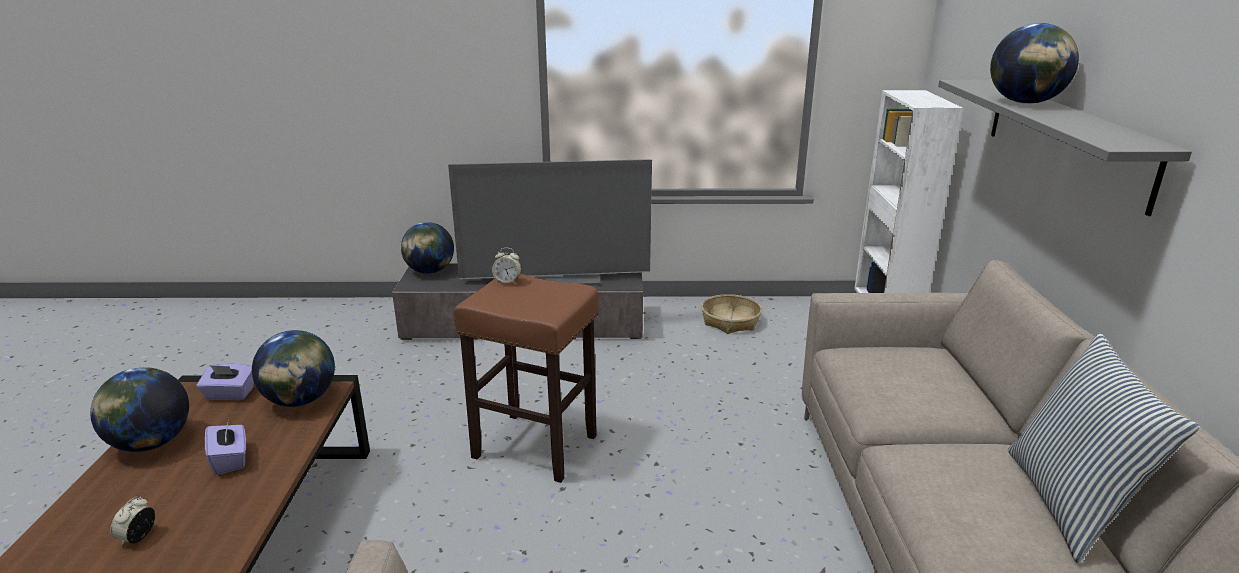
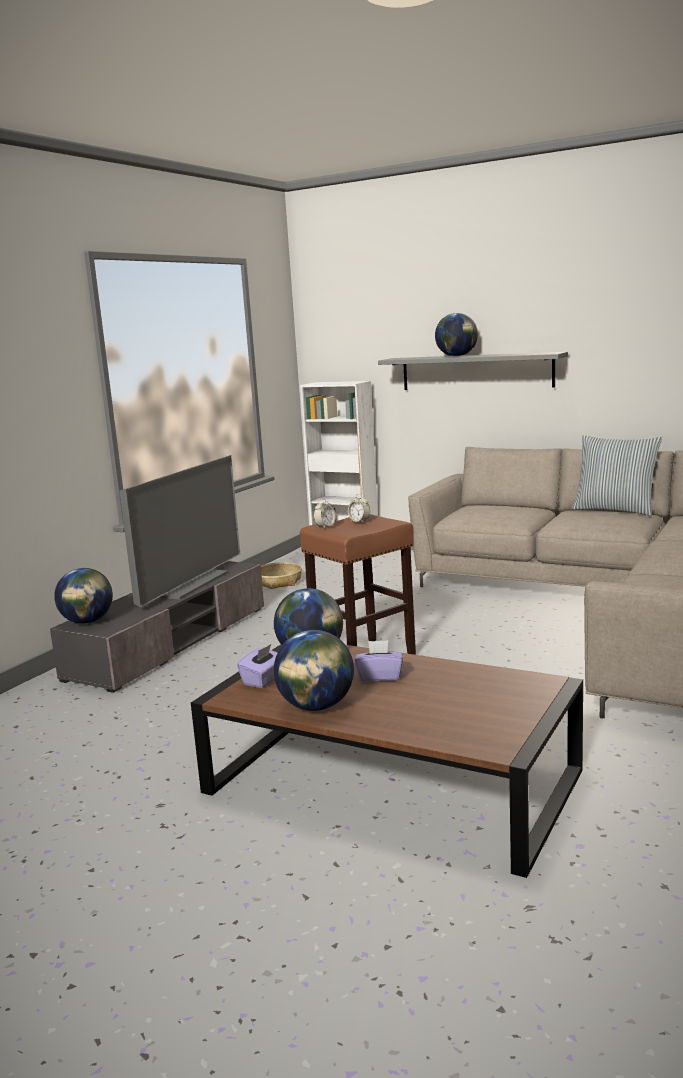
camera: 60 degrees left, 10 degrees down
(138, 537) = (459, 702): alarm clock -> alarm clock (359, 521)

